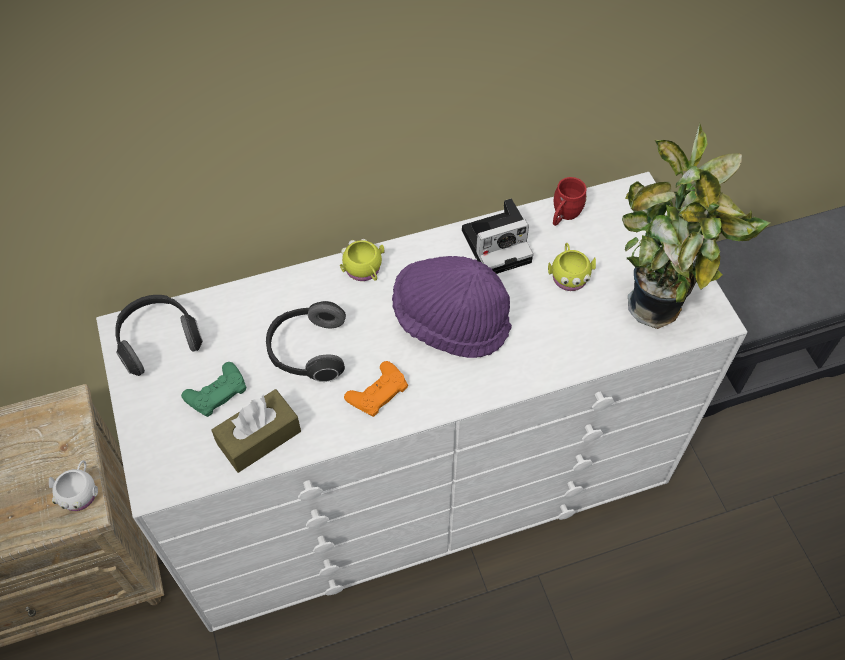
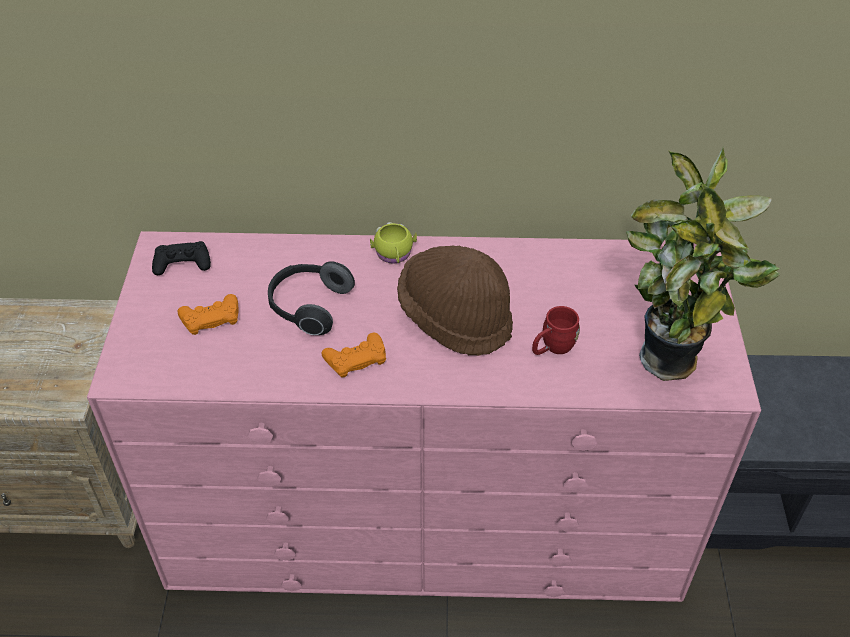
camera: 20 degrees right, 10 degrees down
(80, 492) = (72, 385): white mug -> none
(158, 340) = (182, 263): headphones -> black game controller
(216, 392) = (211, 318): green game controller -> orange game controller
(259, 438) = (229, 365): brown tissue box -> none
(421, 476) = (425, 513): white dresser -> pink dresser
(450, 321) = (455, 318): purple hat -> brown hat
(498, 244) = (533, 266): camera -> none
(563, 215) = (611, 257): red mug -> red mug (552, 348)
(568, 275) = (592, 309): yellow mug -> none

